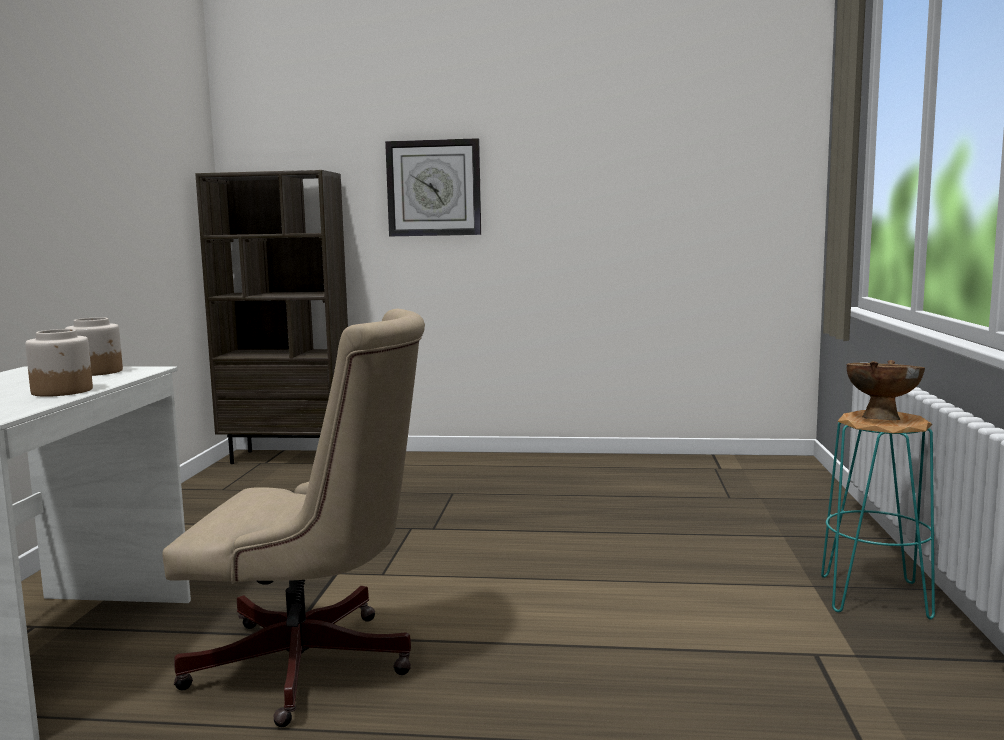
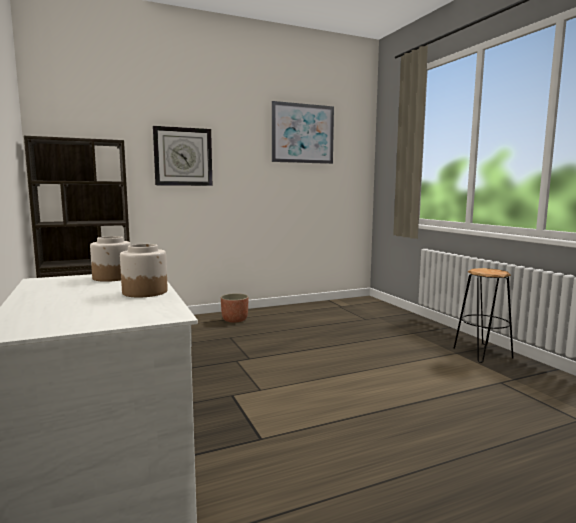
camera: 30 degrees left, 0 degrees up
(314, 666) = (304, 452): beige office chair -> none
(499, 468) = (235, 320): none -> planter
(656, 131) = (302, 133): none -> picture
(875, 597) = (483, 353): turquoise stool -> black stool
(882, 418) = (489, 271): brown bowl -> none

